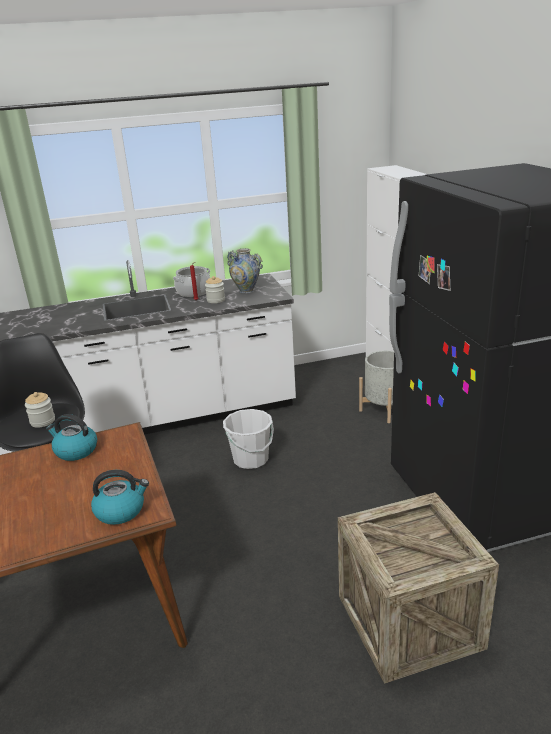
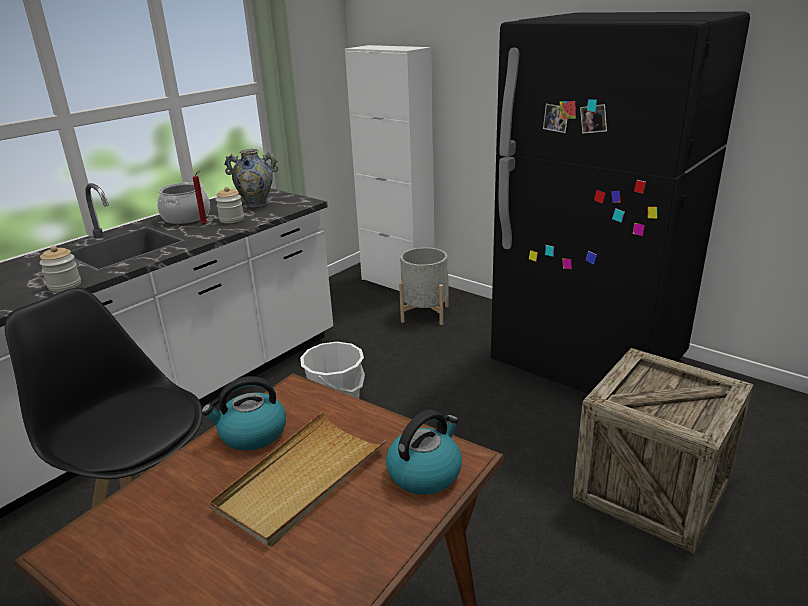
camera: 35 degrees left, 0 degrees up
(42, 421) = (136, 420): jar -> jar (64, 285)
(64, 486) = (301, 480): none -> beige tray

